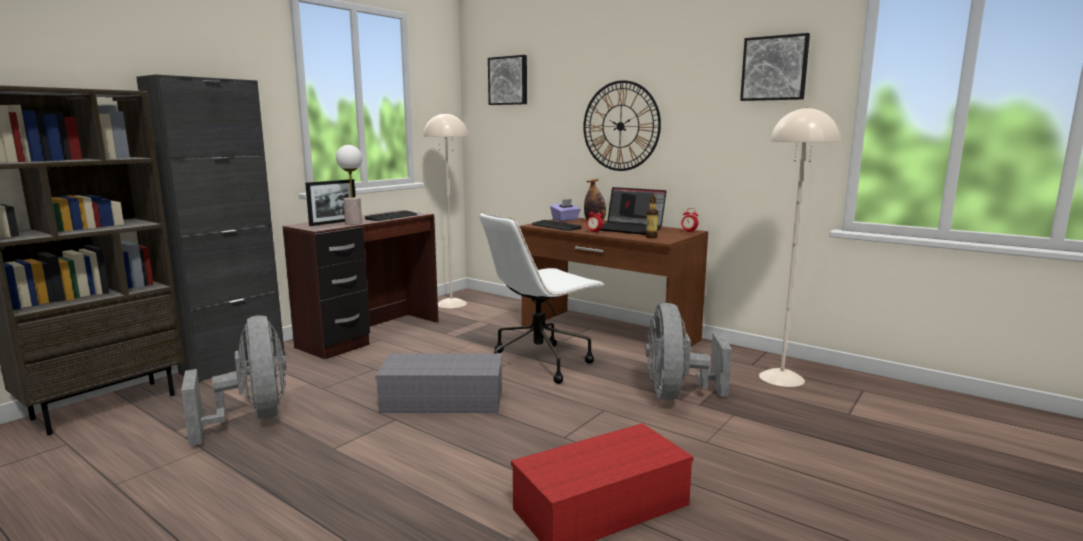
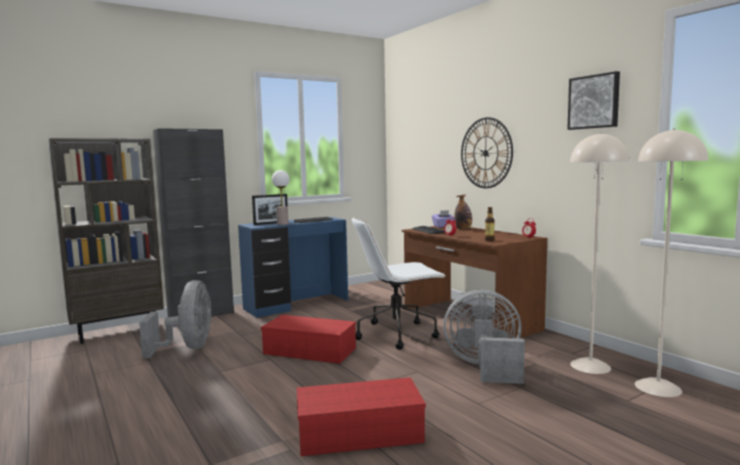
camera: 20 degrees right, 5 degrees down
(372, 334) = (297, 305): brown desk -> blue desk
(445, 399) = (311, 351): grey storage box -> red storage box
(451, 303) = (368, 288): beige floor lamp -> beige floor lamp (658, 387)
(509, 80) = (414, 121): picture -> none
(629, 229) = (482, 234): laptop -> none
(676, 394) = (485, 367): grey fan -> grey fan turned 75 degrees clockwise

